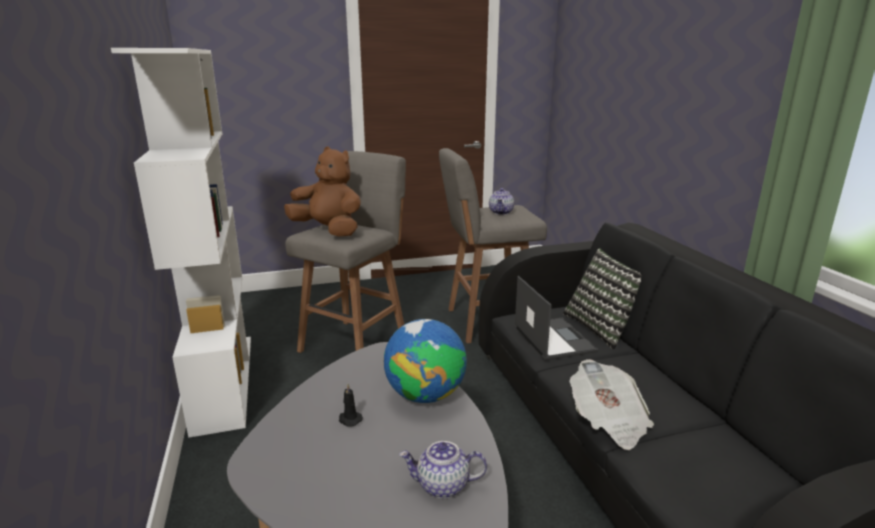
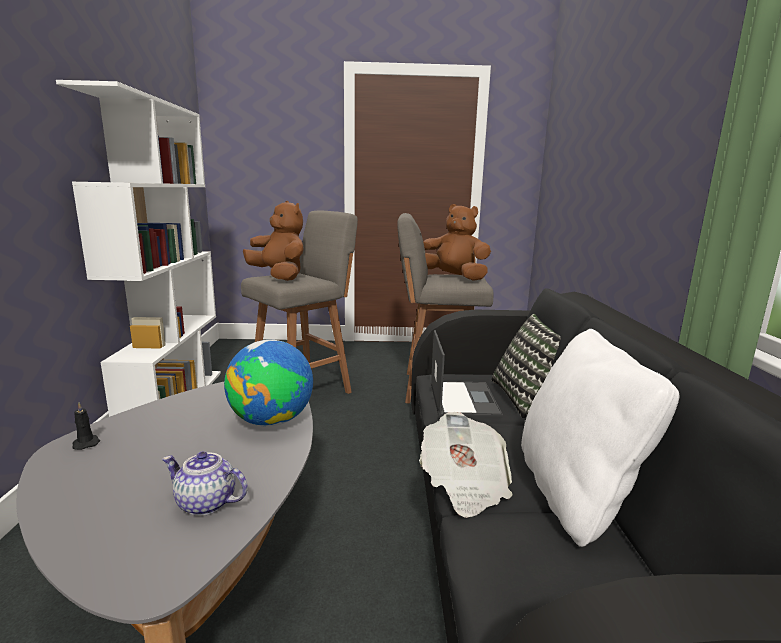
camera: 15 degrees right, 5 degrees down
(349, 419) = (182, 429): black candle -> black candle (86, 443)
(501, 212) = (453, 277): teapot -> brown plush toy
(692, 412) = (574, 494): none -> white pillow

